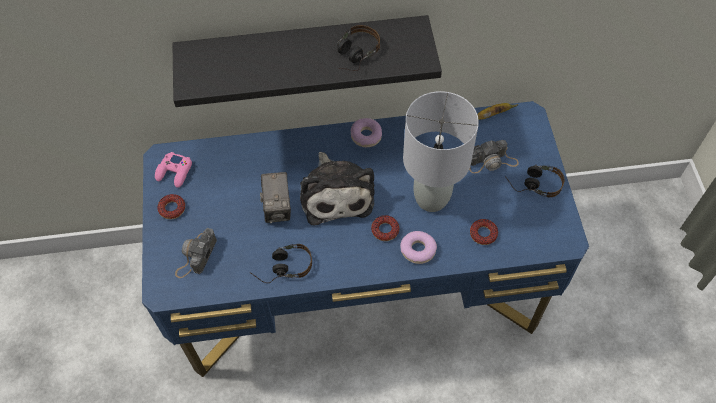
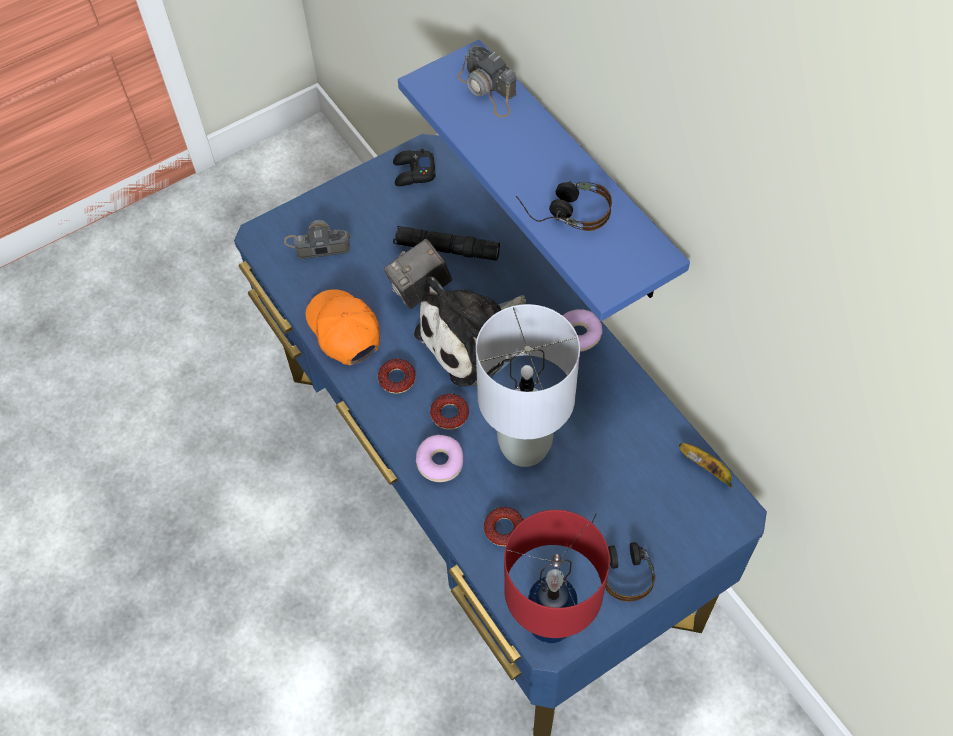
camera: 65 degrees right, 0 degrees up
(172, 208) = (366, 193): donut -> donut (397, 379)
(175, 172) = (413, 172): pink game controller -> black game controller
(253, 179) = (447, 249): none -> black flashlight
(282, 267) = (344, 331): headphones -> orange cap
(304, 53) = (575, 176): black shelf -> blue shelf
(492, 162) = (625, 496): camera -> camera (488, 90)
(558, 237) = (549, 625): none -> red table lamp

